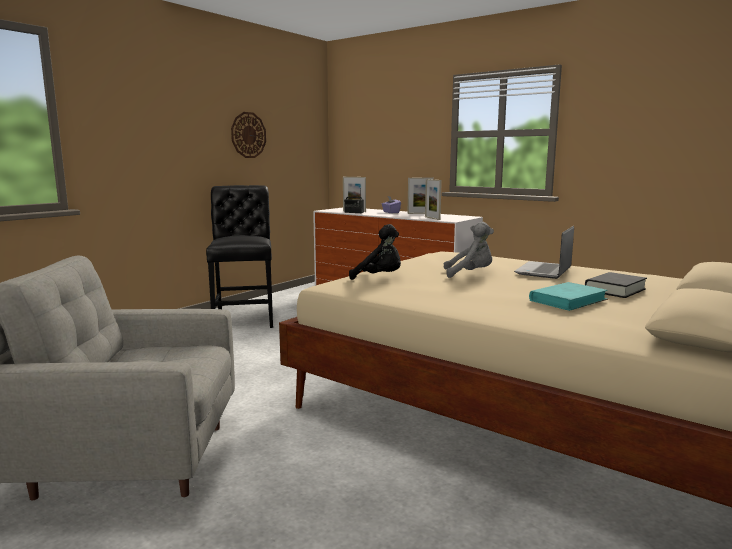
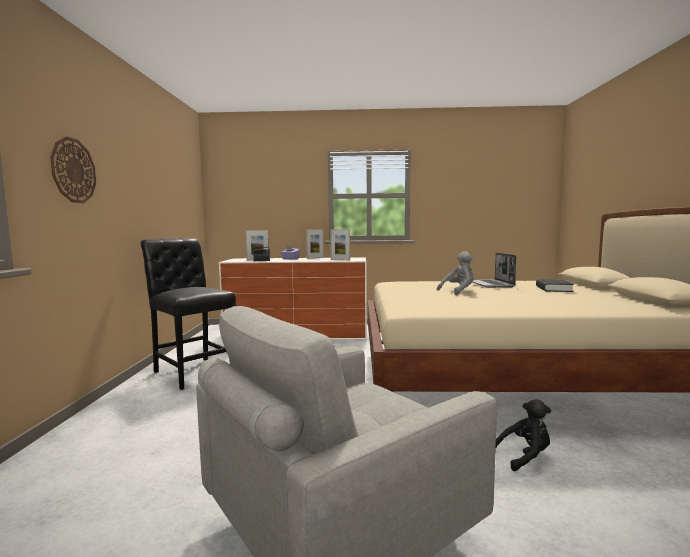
camera: 35 degrees left, 5 degrees down
(248, 135) = (157, 190): wall clock -> wall clock (73, 170)
(380, 278) = (419, 301): black plush toy -> black plush toy (524, 456)
(568, 300) = (560, 296): turquoise book -> none

